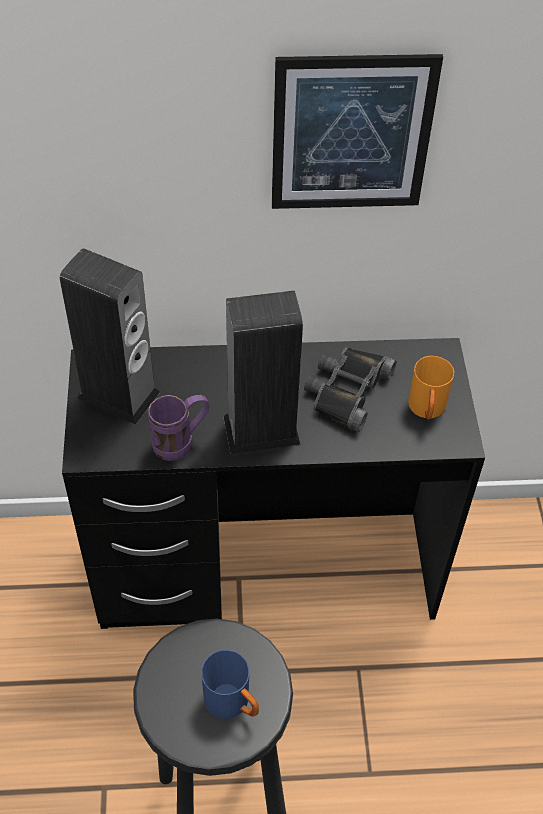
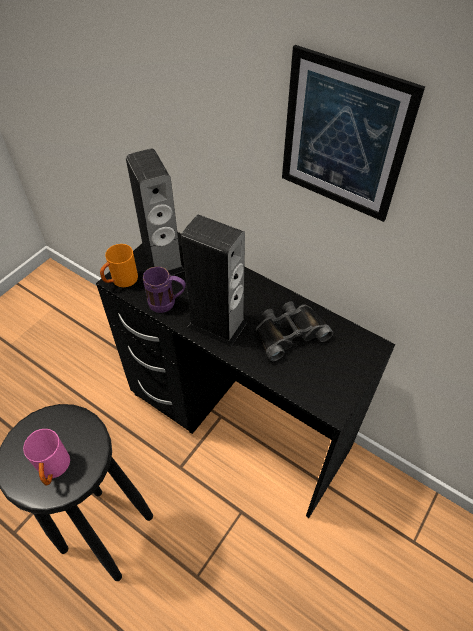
camera: 40 degrees right, 0 degrees up
(233, 704) = (54, 469): blue mug -> pink mug
(426, 410) = (328, 376): orange mug -> orange mug (121, 281)

